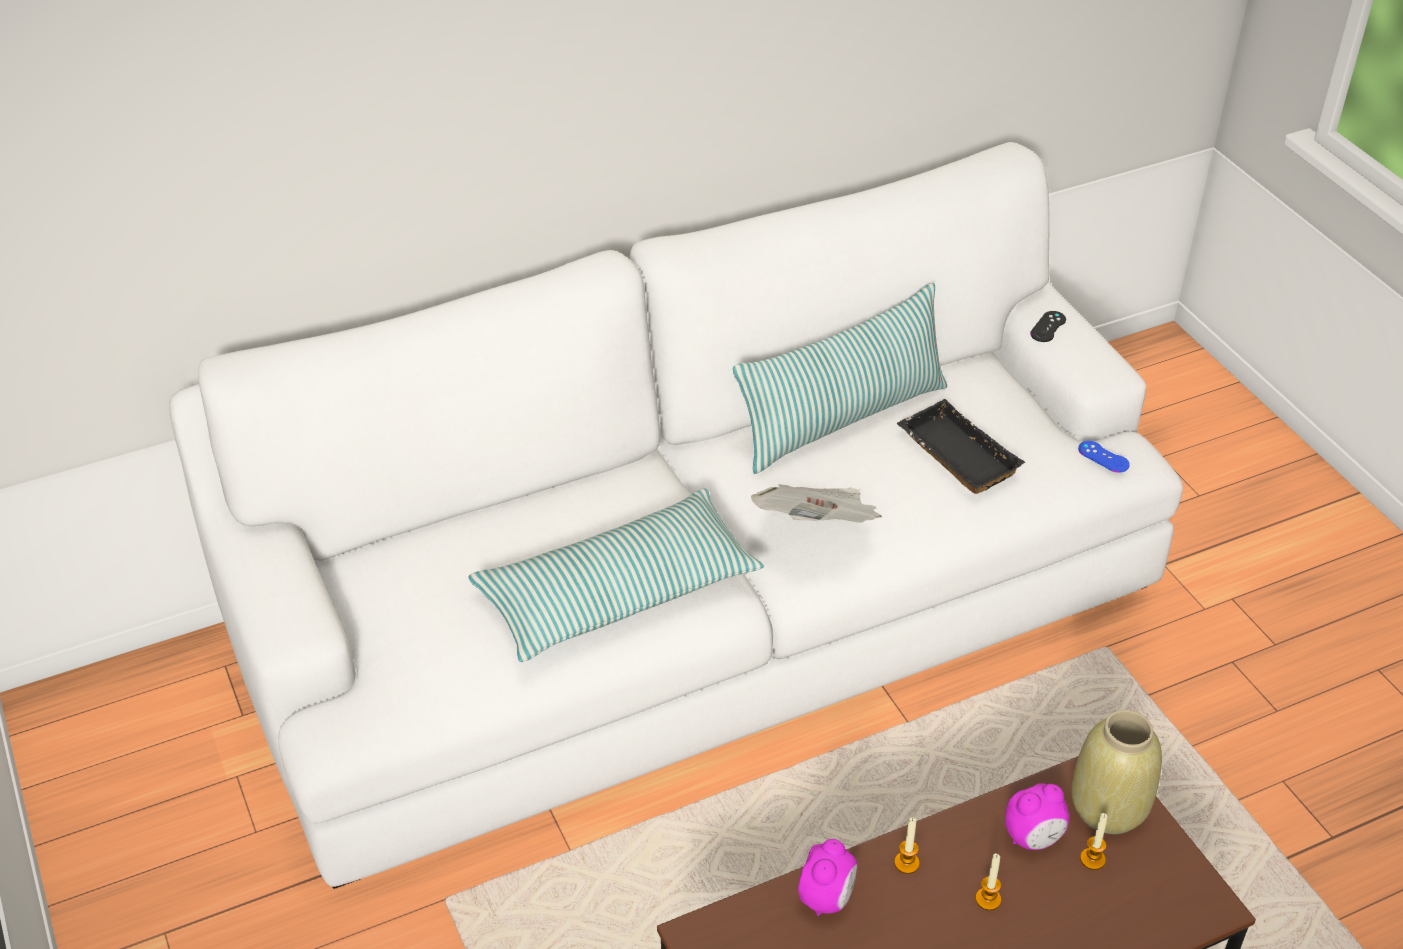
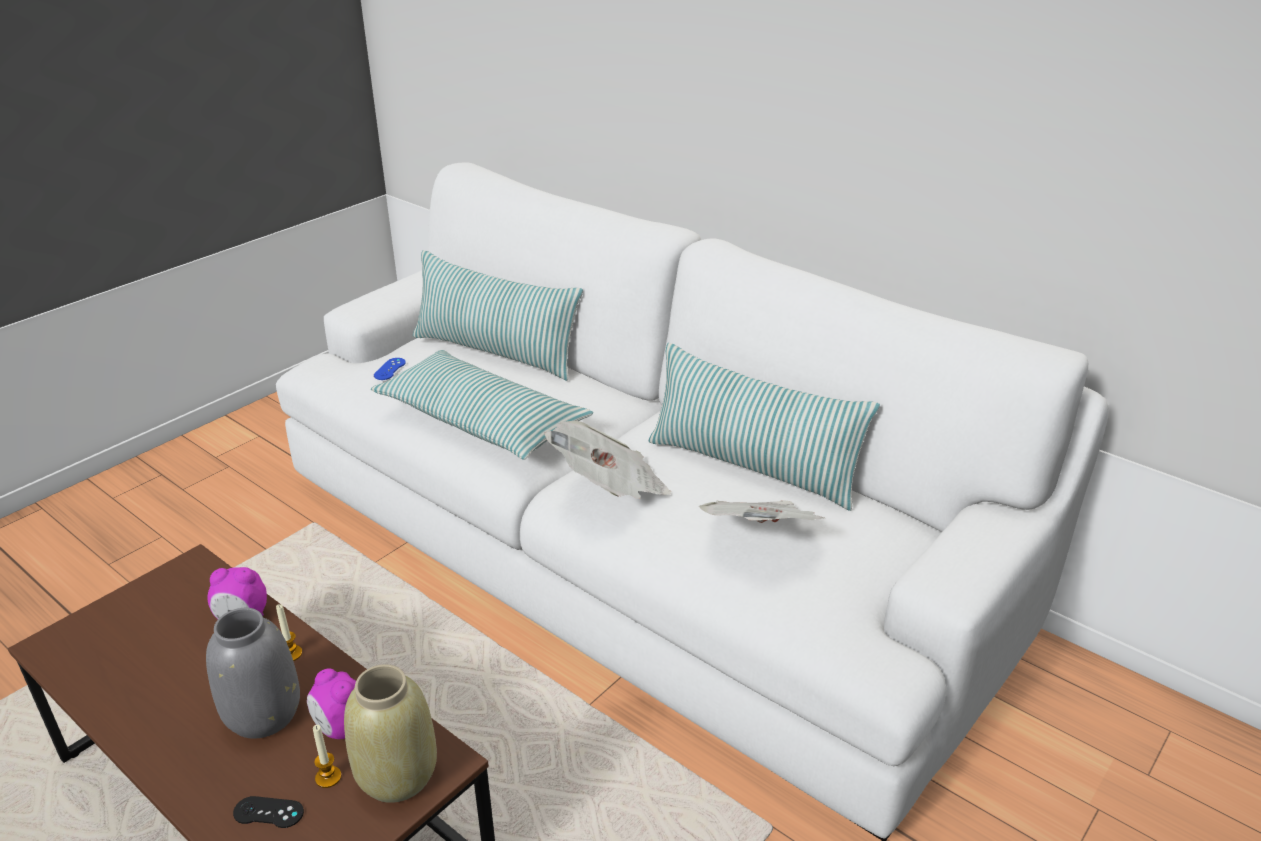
camera: 65 degrees right, 10 degrees down
(467, 538) = (496, 352): none -> pillow
(954, 455) = (761, 536): black tray -> newspaper
(988, 899) = (262, 714): candle -> grey vase
(1048, 327) = (972, 530): black game controller -> black game controller (268, 812)
(1103, 457) = (855, 640): blue game controller -> blue game controller (389, 369)

